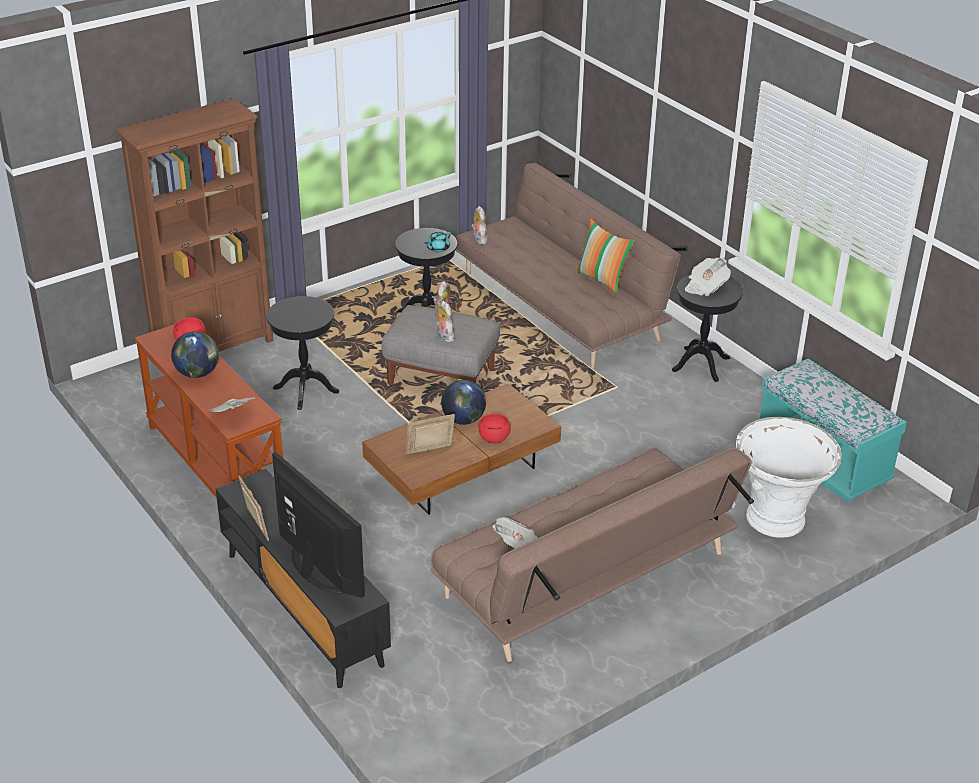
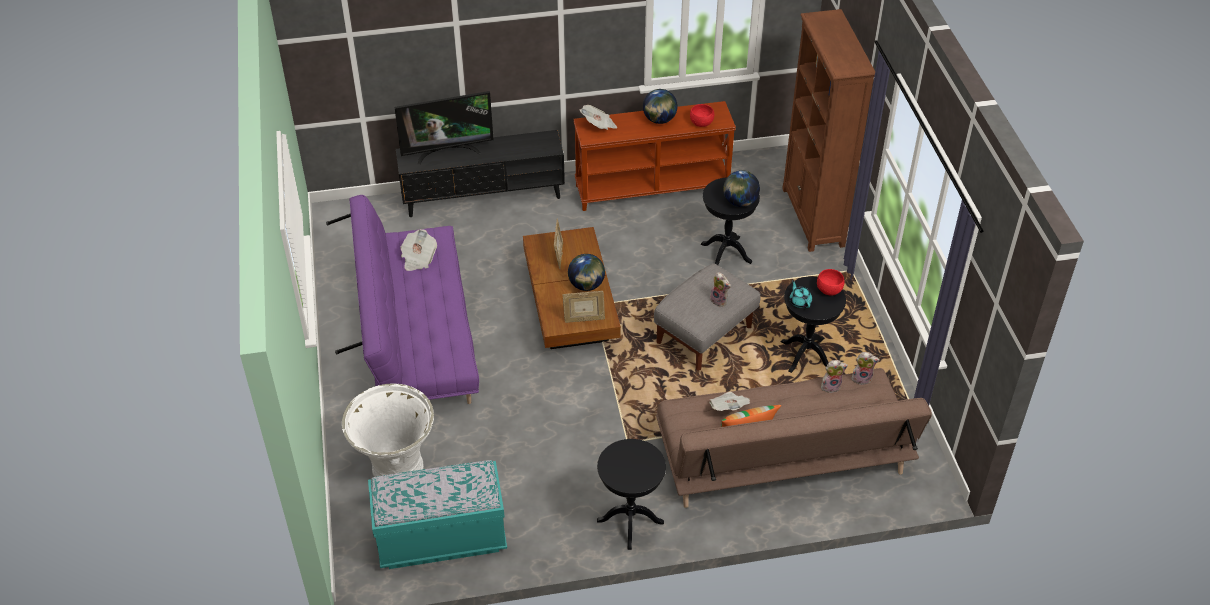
camera: 115 degrees right, 10 degrees up
(255, 526) = (507, 138): picture frame -> picture frame (584, 319)
(309, 306) = (740, 202): none -> globe
(444, 337) = (687, 292): plush toy -> plush toy (831, 386)
(494, 439) = (552, 294): red bowl -> red bowl (829, 291)
(587, 575) = (417, 334): brown sofa -> purple sofa
(705, 287) = (636, 463): newspaper -> newspaper (728, 408)

